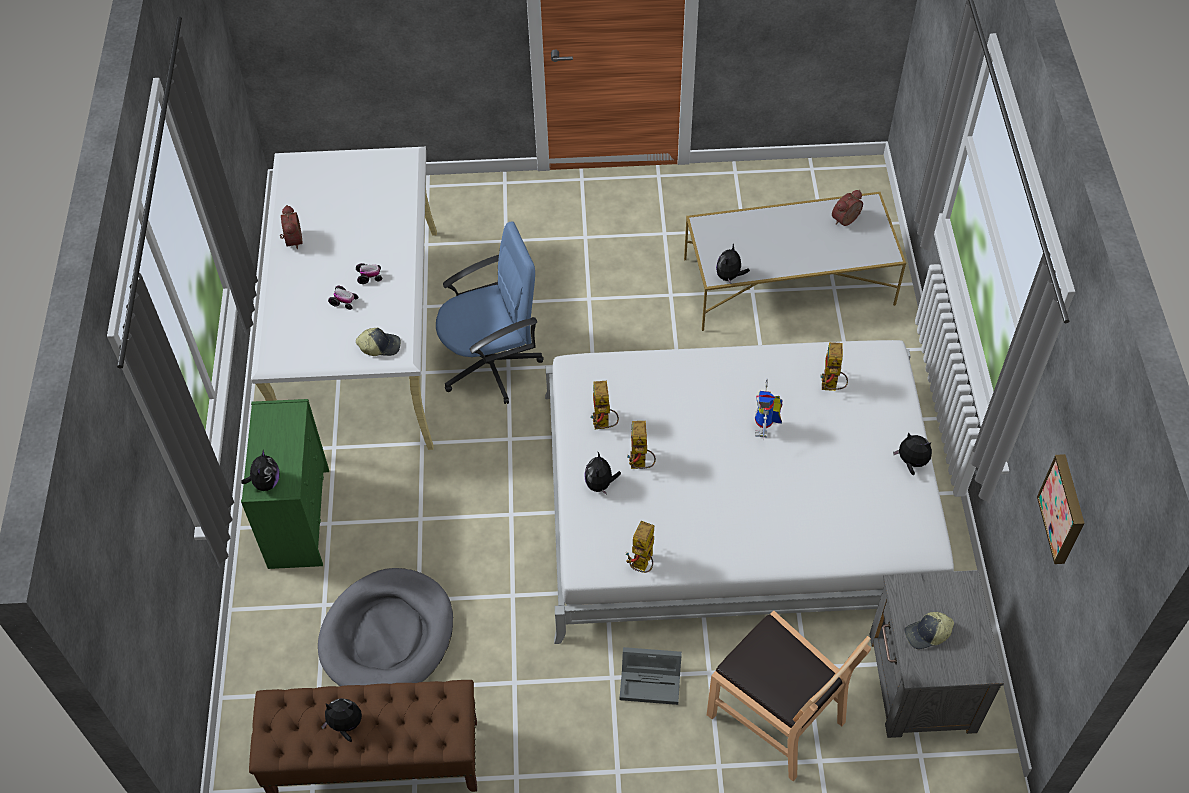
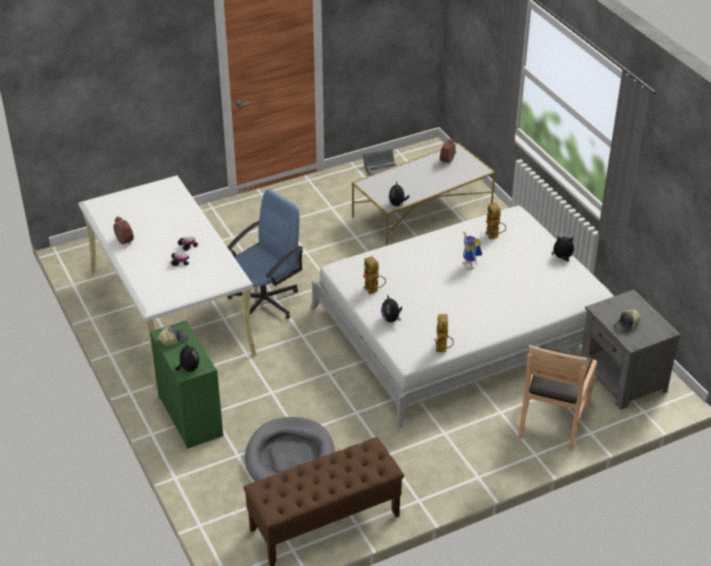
camera: 25 degrees left, 15 degrees down
(345, 725) = (314, 482): plush toy -> none
(380, 346) = (219, 277): cap -> cap (173, 339)
(640, 464) = (409, 303): toy robot -> none
(652, 681) = (469, 427): grey storage box -> grey storage box (381, 168)
(776, 716) = (552, 420): brown chair -> brown chair turned 90 degrees clockwise
(1064, 509) = (681, 210): picture -> none

